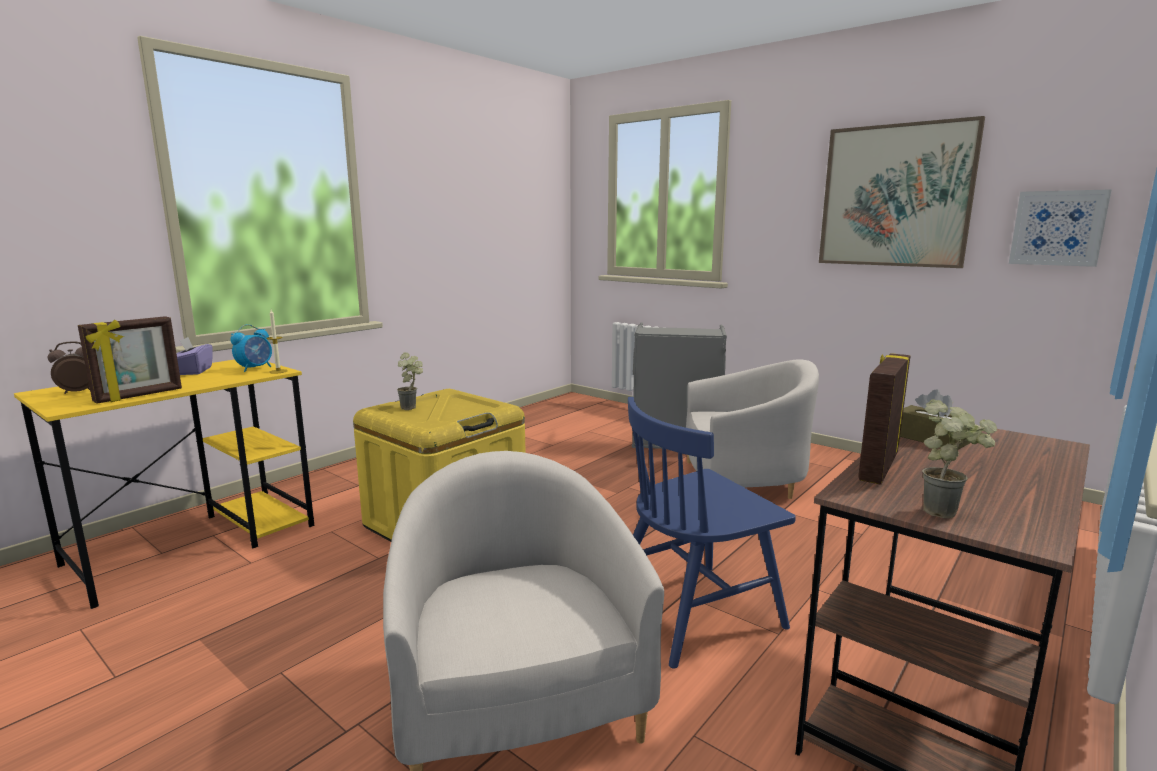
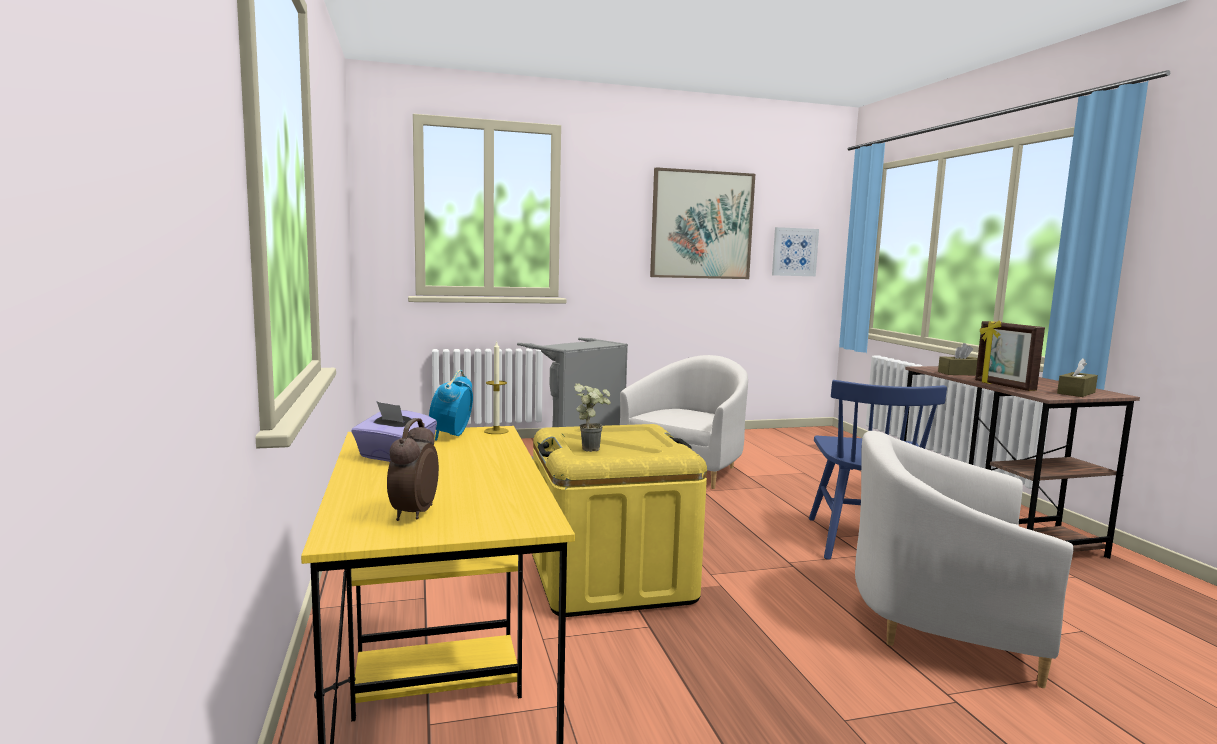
camera: 55 degrees left, 5 degrees down
(139, 396) = (522, 486): picture frame -> none
(255, 368) = (451, 436): alarm clock -> alarm clock turned 150 degrees counterclockwise
(947, 512) = (1076, 393): potted plant -> brown tissue box

